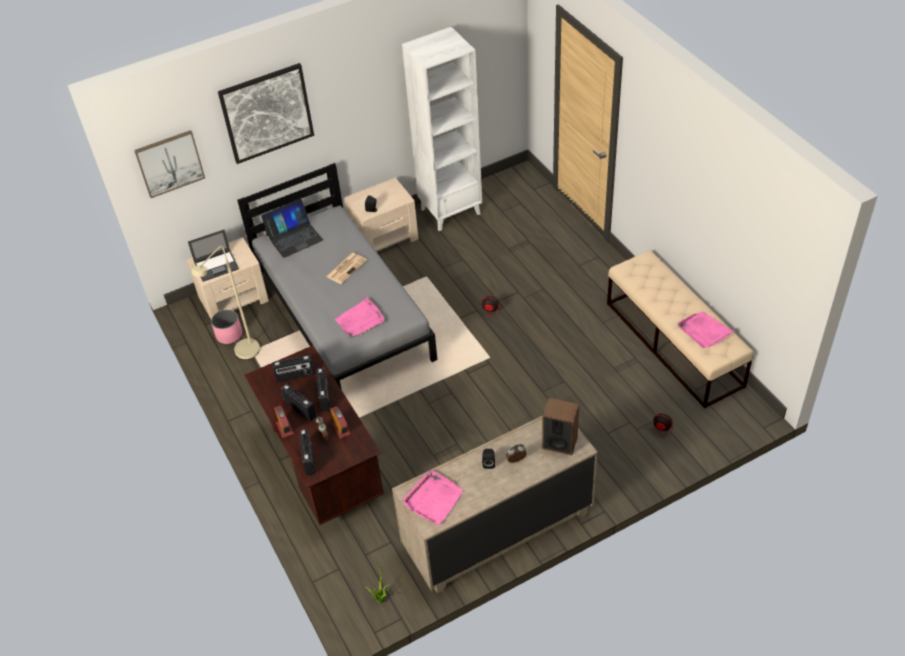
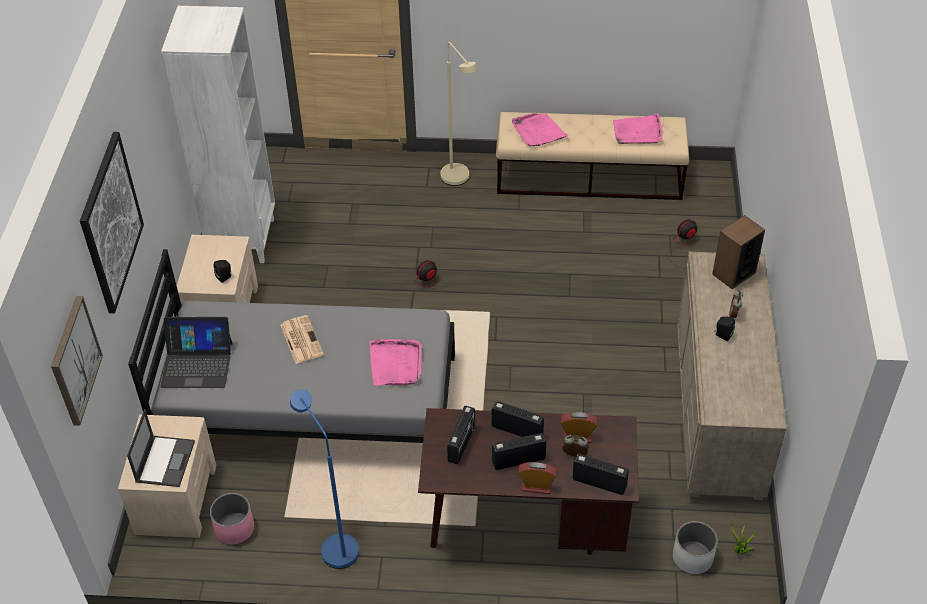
camera: 60 degrees left, 0 degrees up
(243, 355) = (283, 528): beige floor lamp -> beige floor lamp (458, 181)
(246, 384) = (335, 544): none -> blue floor lamp
(294, 237) = (197, 364): laptop -> laptop turned 90 degrees clockwise
(356, 573) = (692, 558): none -> white planter
(433, 499) = (739, 398): pink tray -> pink tray (538, 131)

